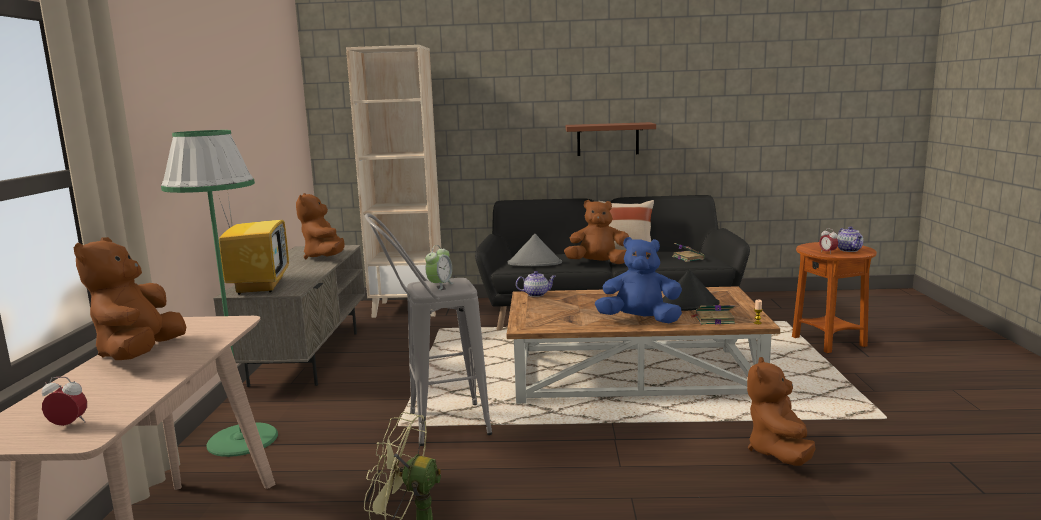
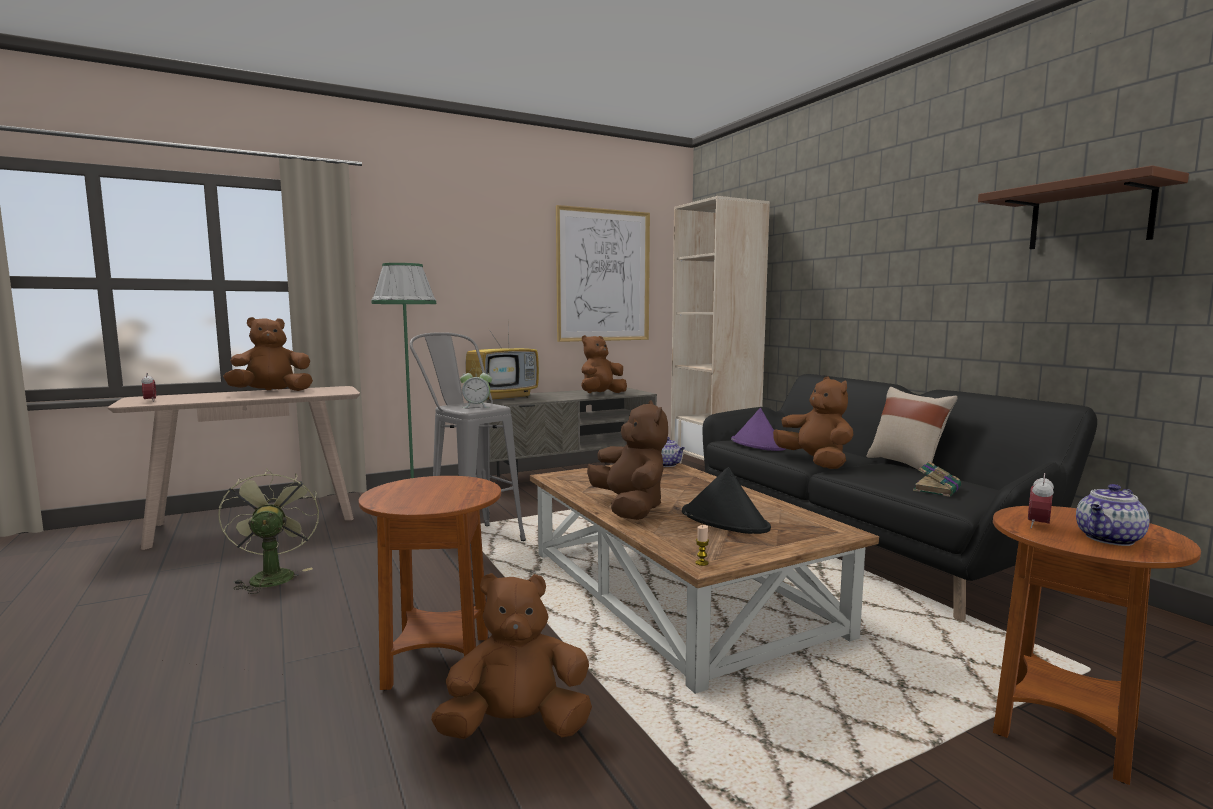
camera: 60 degrees right, 5 degrees down
(268, 122) = (603, 276): none -> picture
(535, 263) = (758, 444): grey hat -> purple hat
(607, 139) = (944, 304): brown shelf -> brown shelf (1090, 216)
(640, 320) = (630, 508): blue plush toy -> brown plush toy
(682, 468) = (438, 662): none -> brown side table
(713, 320) = (681, 539): book -> none

